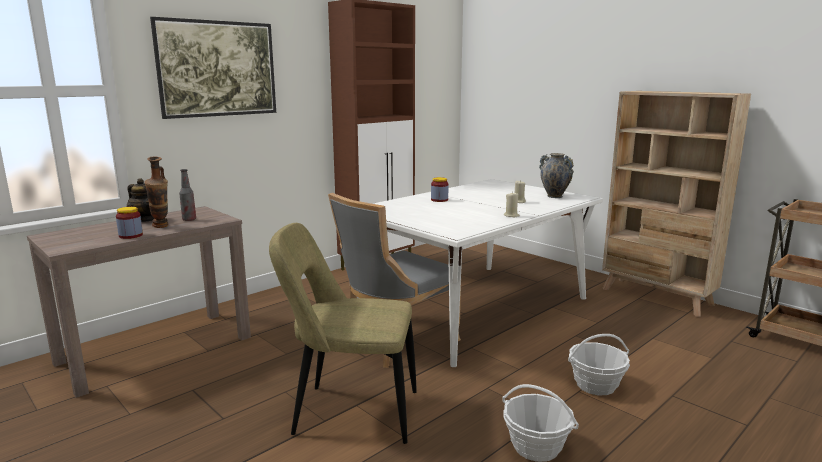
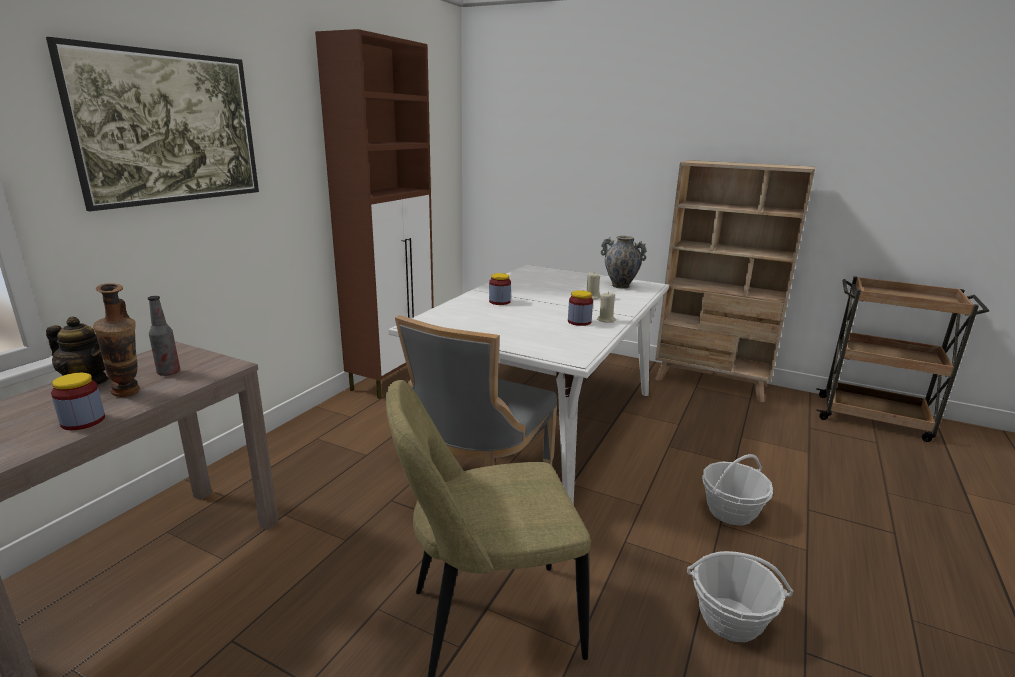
camera: 20 degrees left, 5 degrees up
(487, 215) = (579, 322): none -> jar

